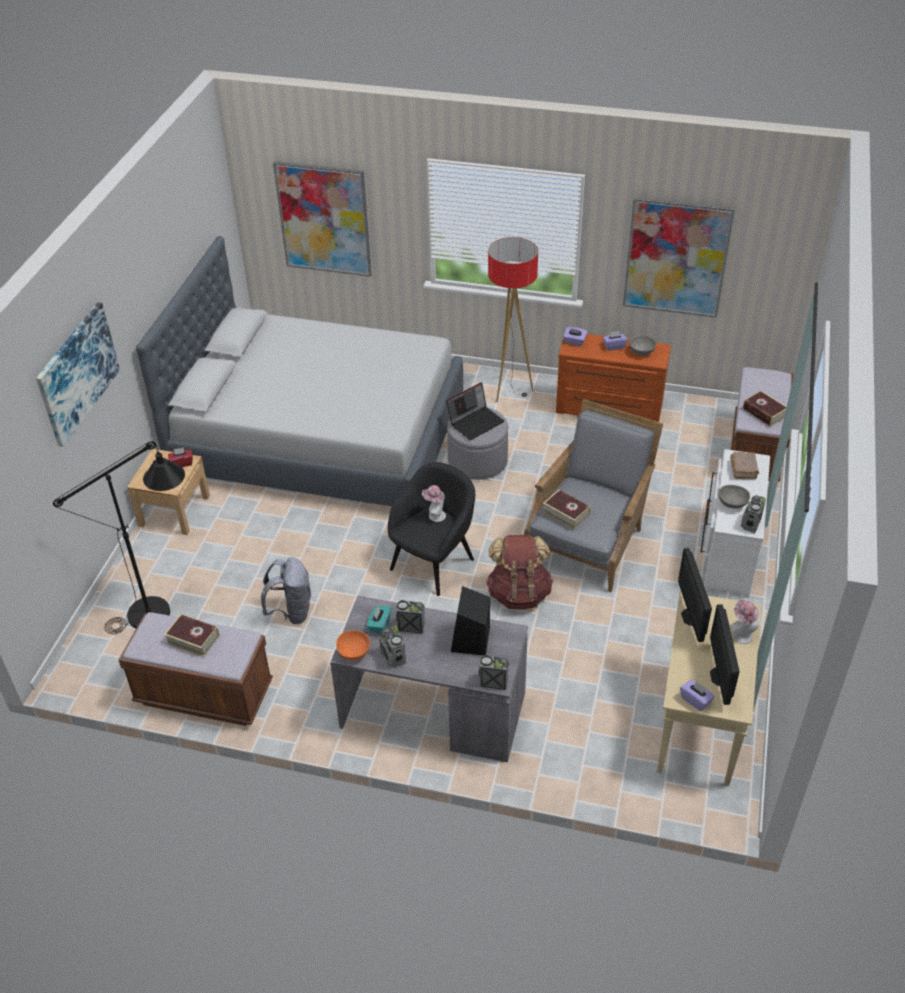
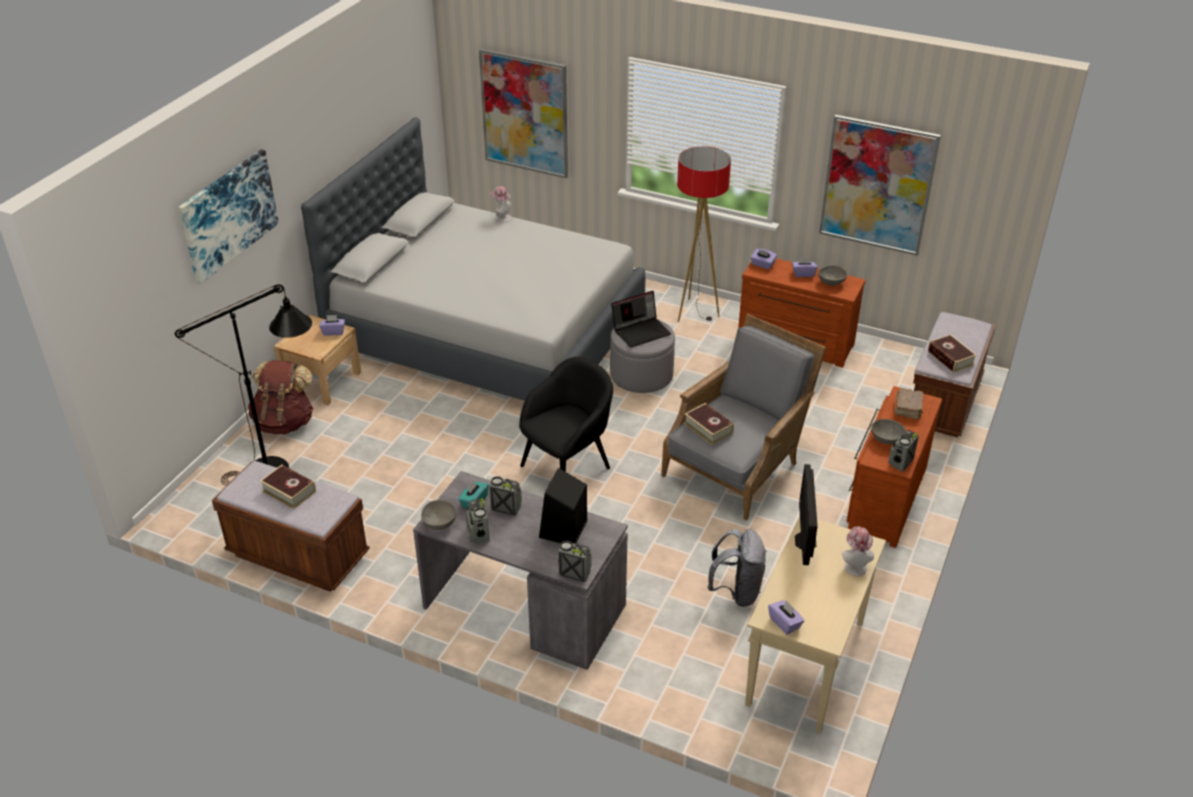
camera: 10 degrees right, 5 degrees down
(182, 463) = (333, 331): red tissue box -> purple tissue box
(291, 611) = (408, 491): grey backpack -> grey backpack (737, 591)
(354, 653) = (439, 524): orange bowl -> grey bowl
(434, 515) = (570, 412): hat -> hat (501, 217)
(519, 593) = (647, 507): brown backpack -> brown backpack (285, 422)
(720, 676) = (819, 604): monitor -> none
(727, 551) = (884, 498): white dresser -> brown dresser

